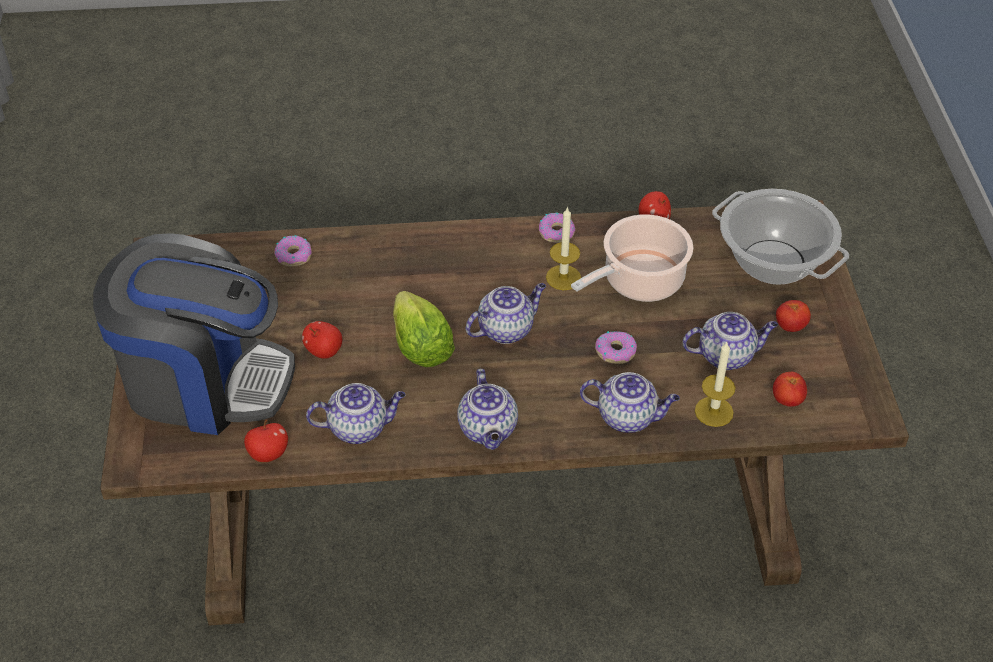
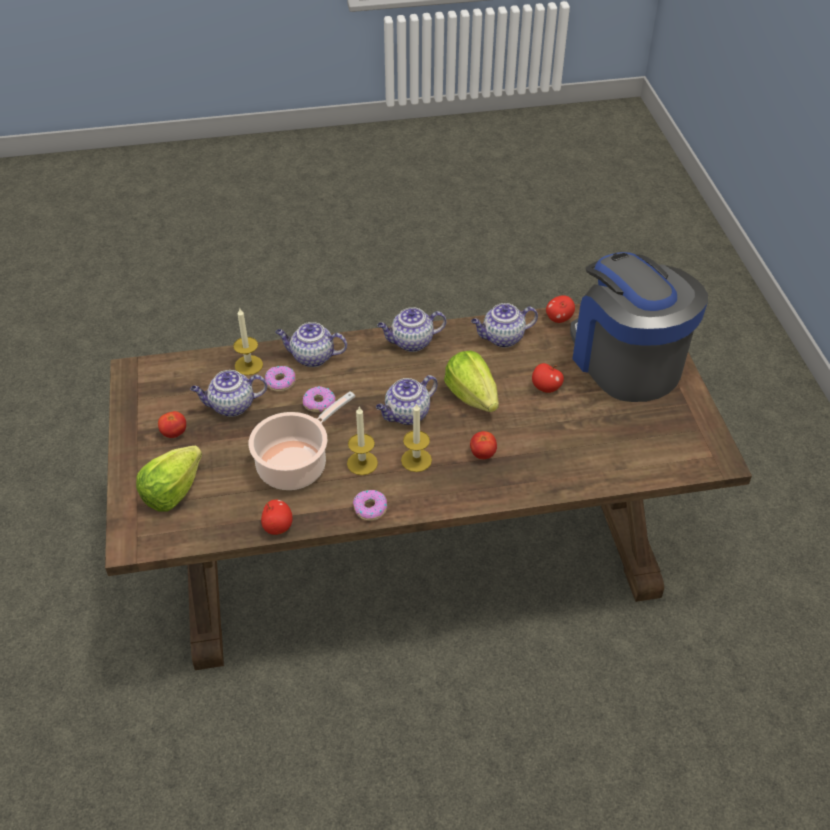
camera: 175 degrees right, 0 degrees up
(204, 381) = (625, 361): coffee machine -> coffee machine turned 60 degrees clockwise
(294, 255) = (601, 467): donut -> donut (280, 382)
(488, 430) = (411, 342): teapot -> teapot turned 90 degrees counterclockwise
(501, 277) = (416, 460): none -> candle
(774, 262) = (172, 491): cooking pot -> lettuce
(787, 400) = (192, 376): tomato -> tomato (482, 454)

